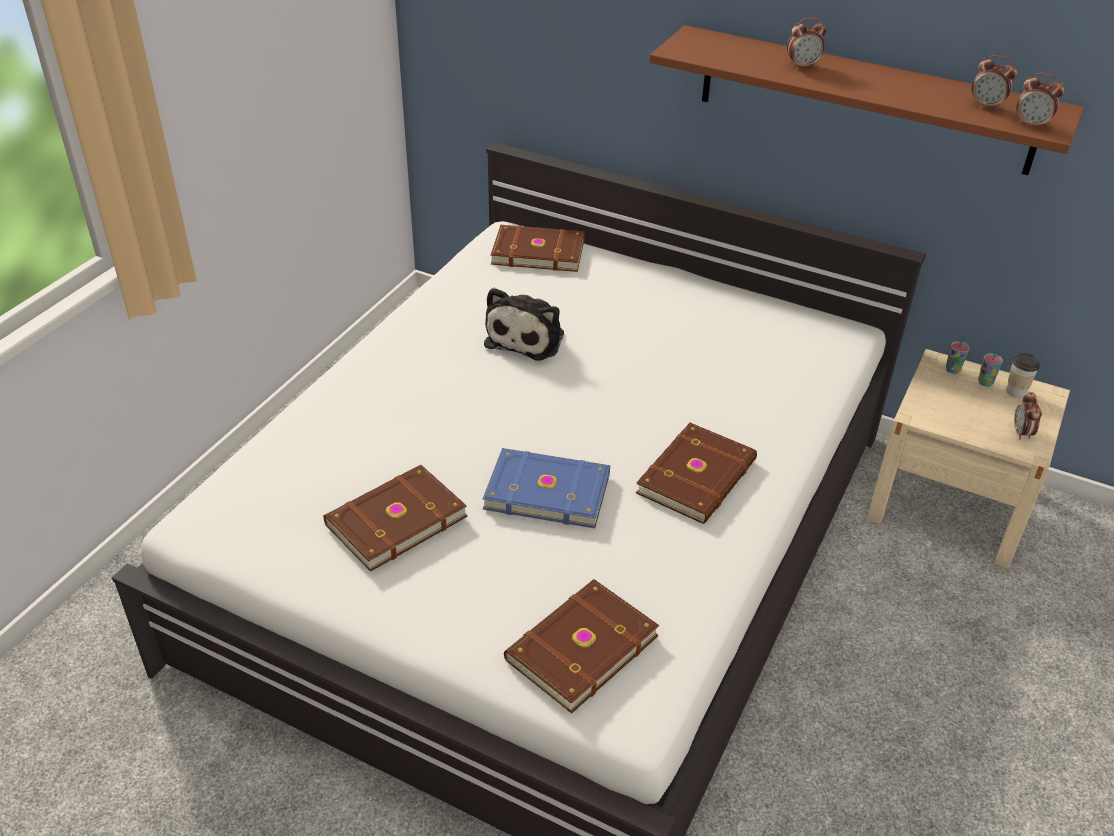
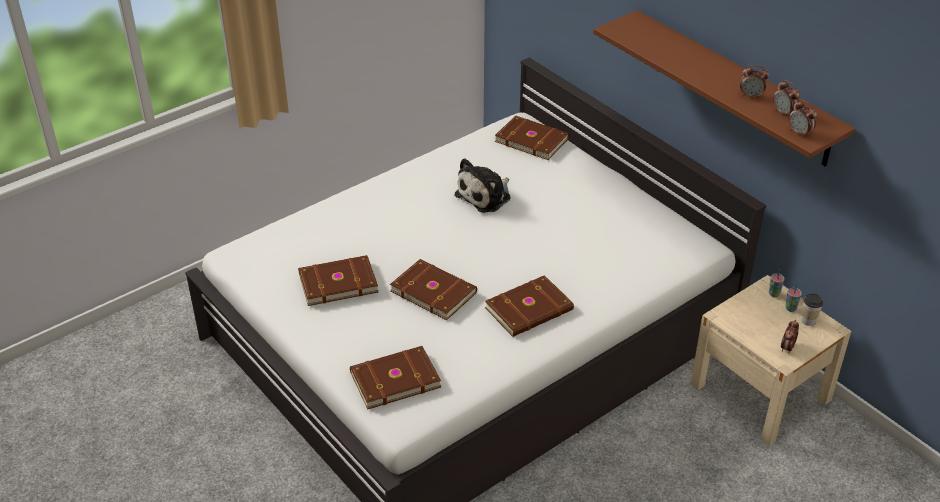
camera: 25 degrees right, 0 degrees up
(547, 490) = (434, 291): blue book -> brown book
(802, 66) = (687, 57): alarm clock -> alarm clock (751, 96)

